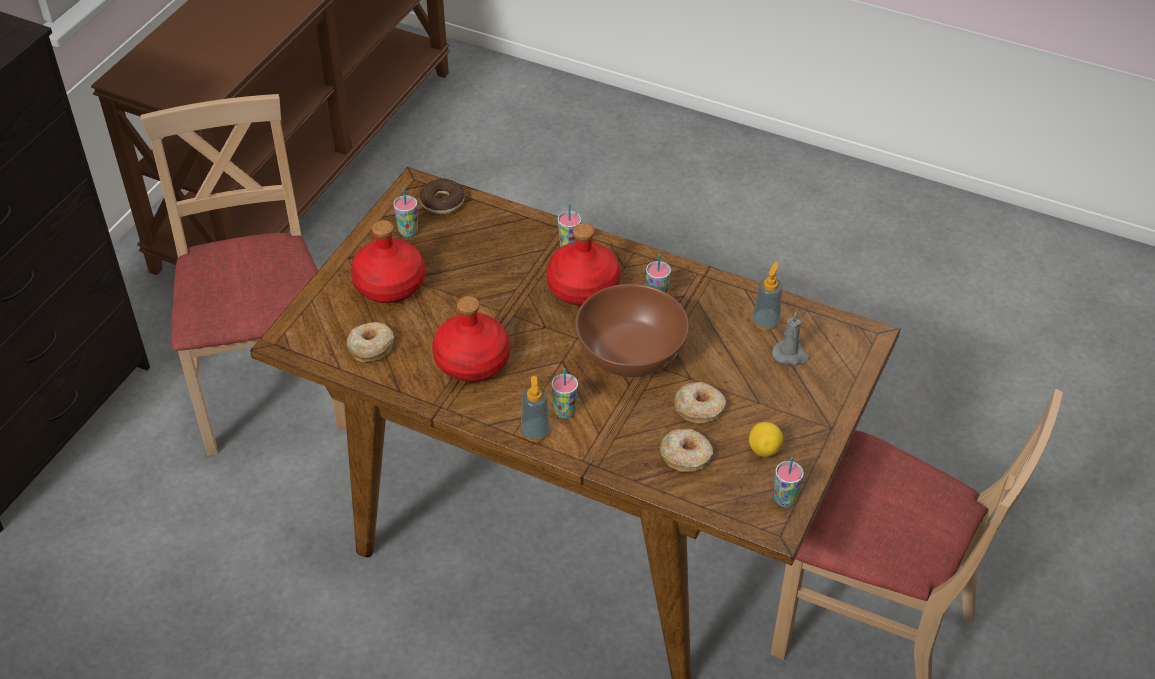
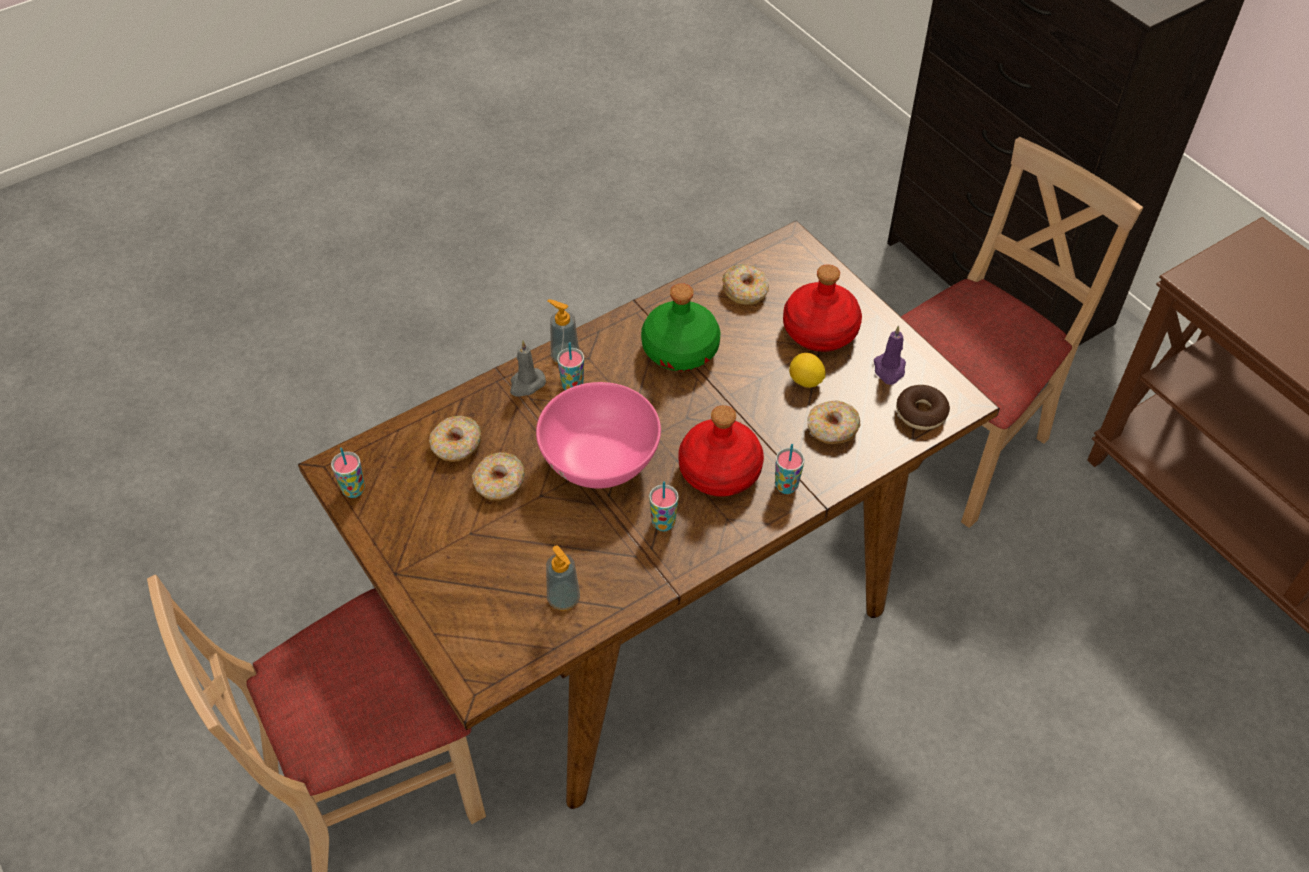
camera: 120 degrees right, 5 degrees up
(270, 390) = (957, 445): beige chair -> beige chair turned 60 degrees counterclockwise
(408, 231) = (889, 370): cup -> purple candle
(472, 360) = (681, 350): red bottle -> green bottle
(494, 242) = (832, 429): none -> donut
(629, 357) = (601, 462): brown bowl -> pink bowl
(764, 449) = (416, 506): lemon -> lemon (805, 381)
(791, 355) = (505, 595): grey candle -> grey candle (526, 384)

